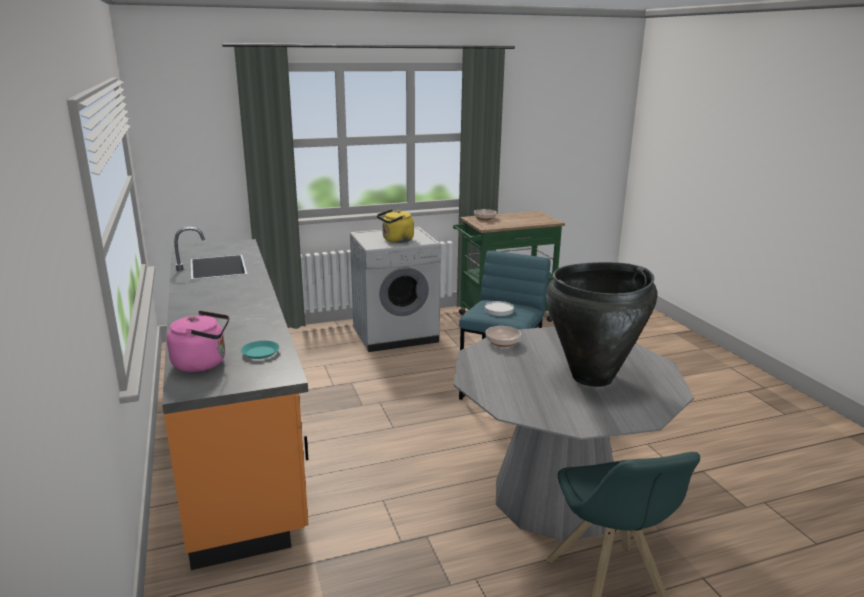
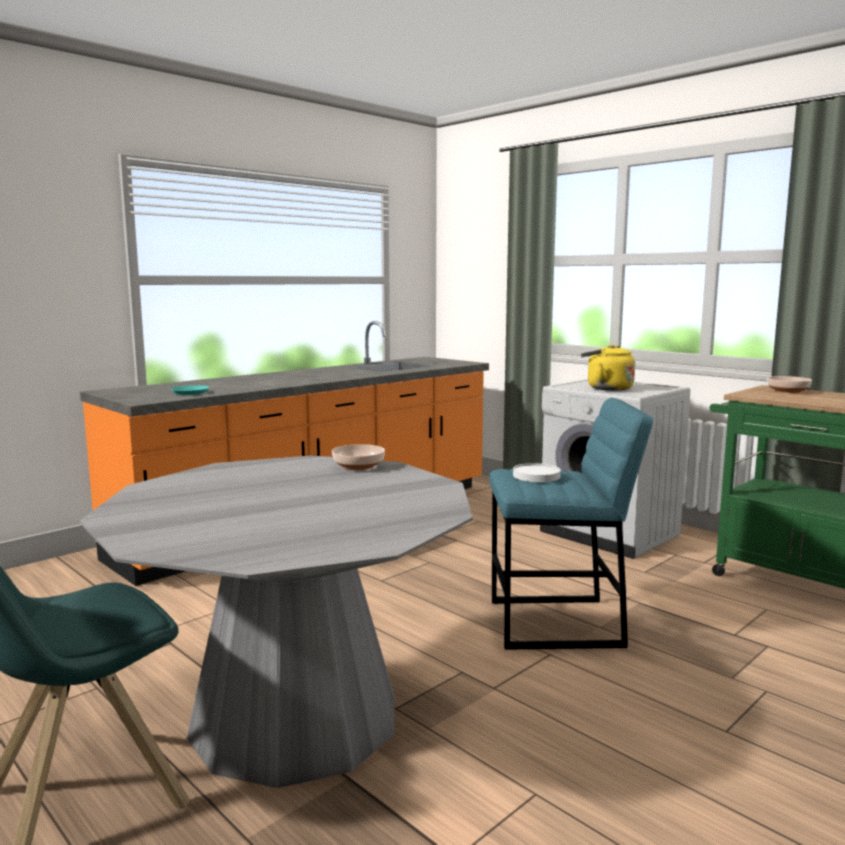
camera: 65 degrees right, 10 degrees down
(203, 363) = (160, 388): pink kettle -> none
(591, 377) = (279, 511): black vase -> none

